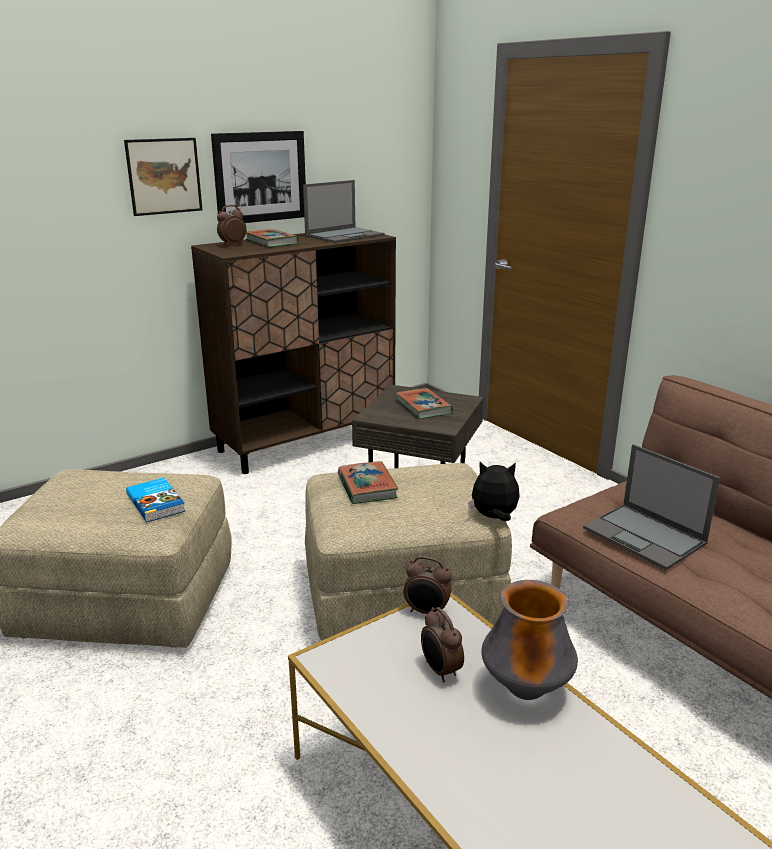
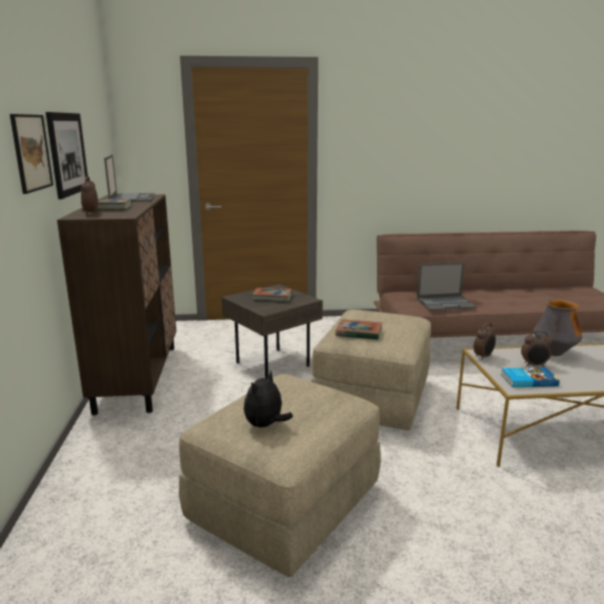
camera: 60 degrees left, 5 degrees down
(157, 502) = (312, 394): book -> book (528, 380)
(494, 517) = (419, 317): plush toy -> plush toy (265, 425)

